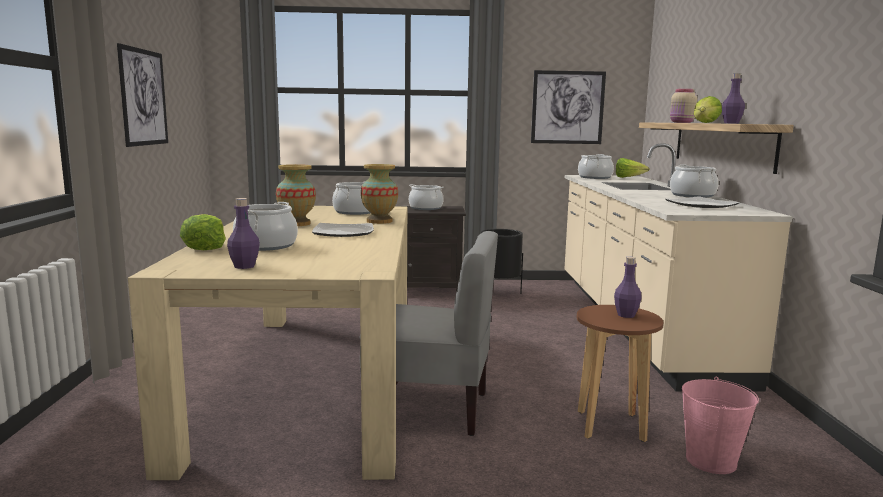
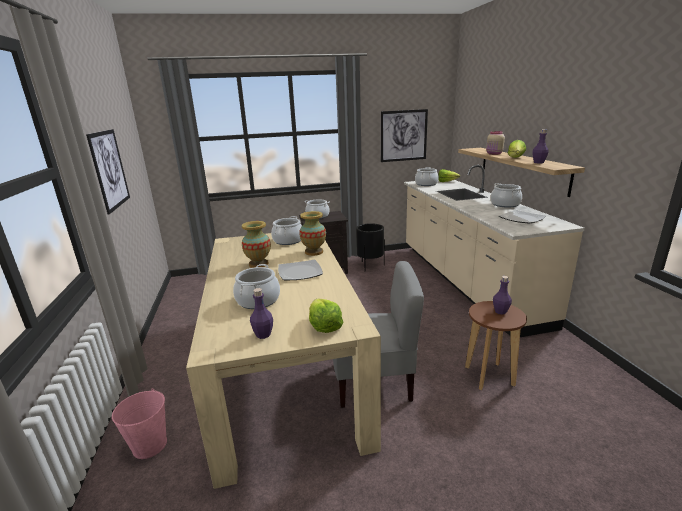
camera: 10 degrees left, 10 degrees up
(205, 247) = (215, 310): lettuce -> lettuce (324, 326)
(710, 461) = (557, 395): pink bucket -> pink bucket (149, 445)

